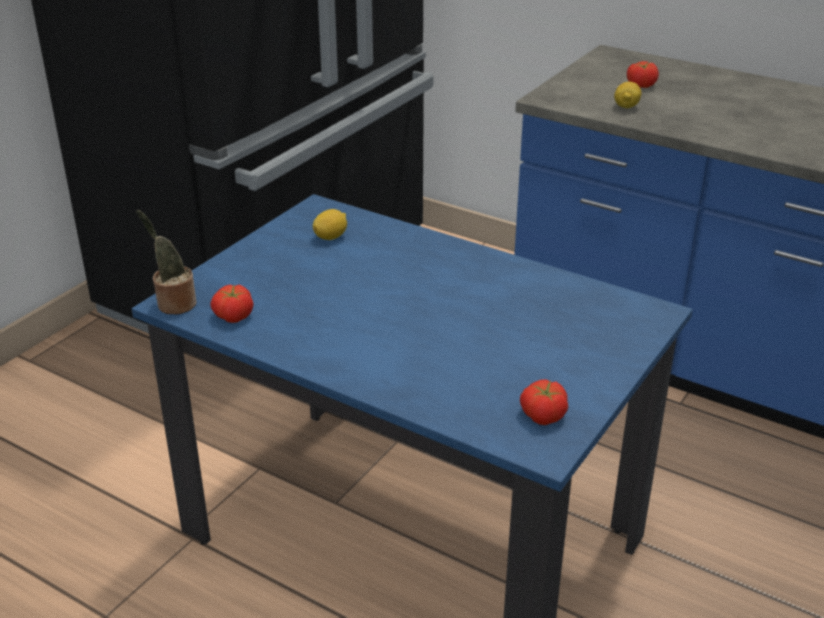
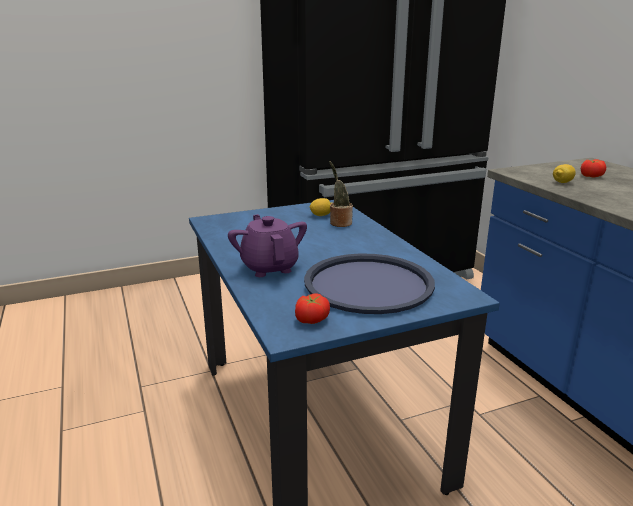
camera: 35 degrees right, 10 degrees down
(174, 304) = (207, 220): potted plant -> potted plant (339, 223)
(233, 316) = (224, 231): tomato -> none
(388, 357) = (269, 267): none -> purple teapot
(538, 337) = (368, 284): none -> blue tray

